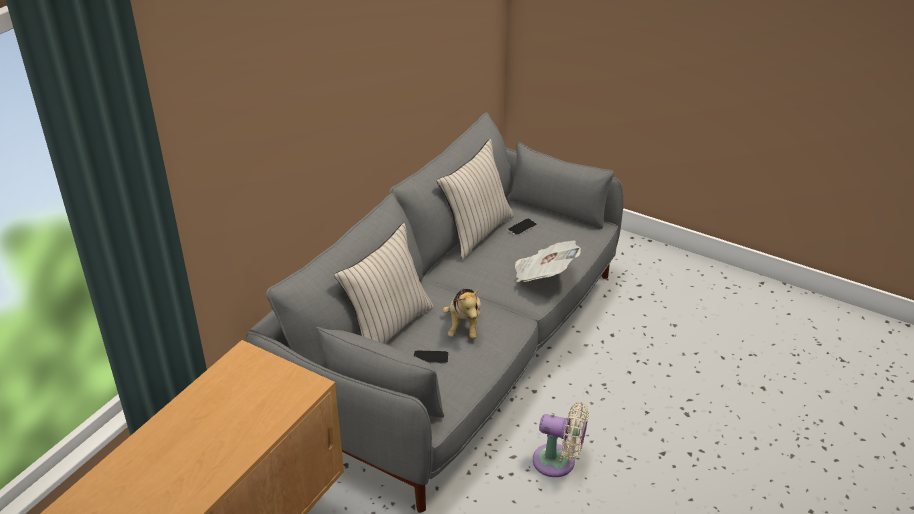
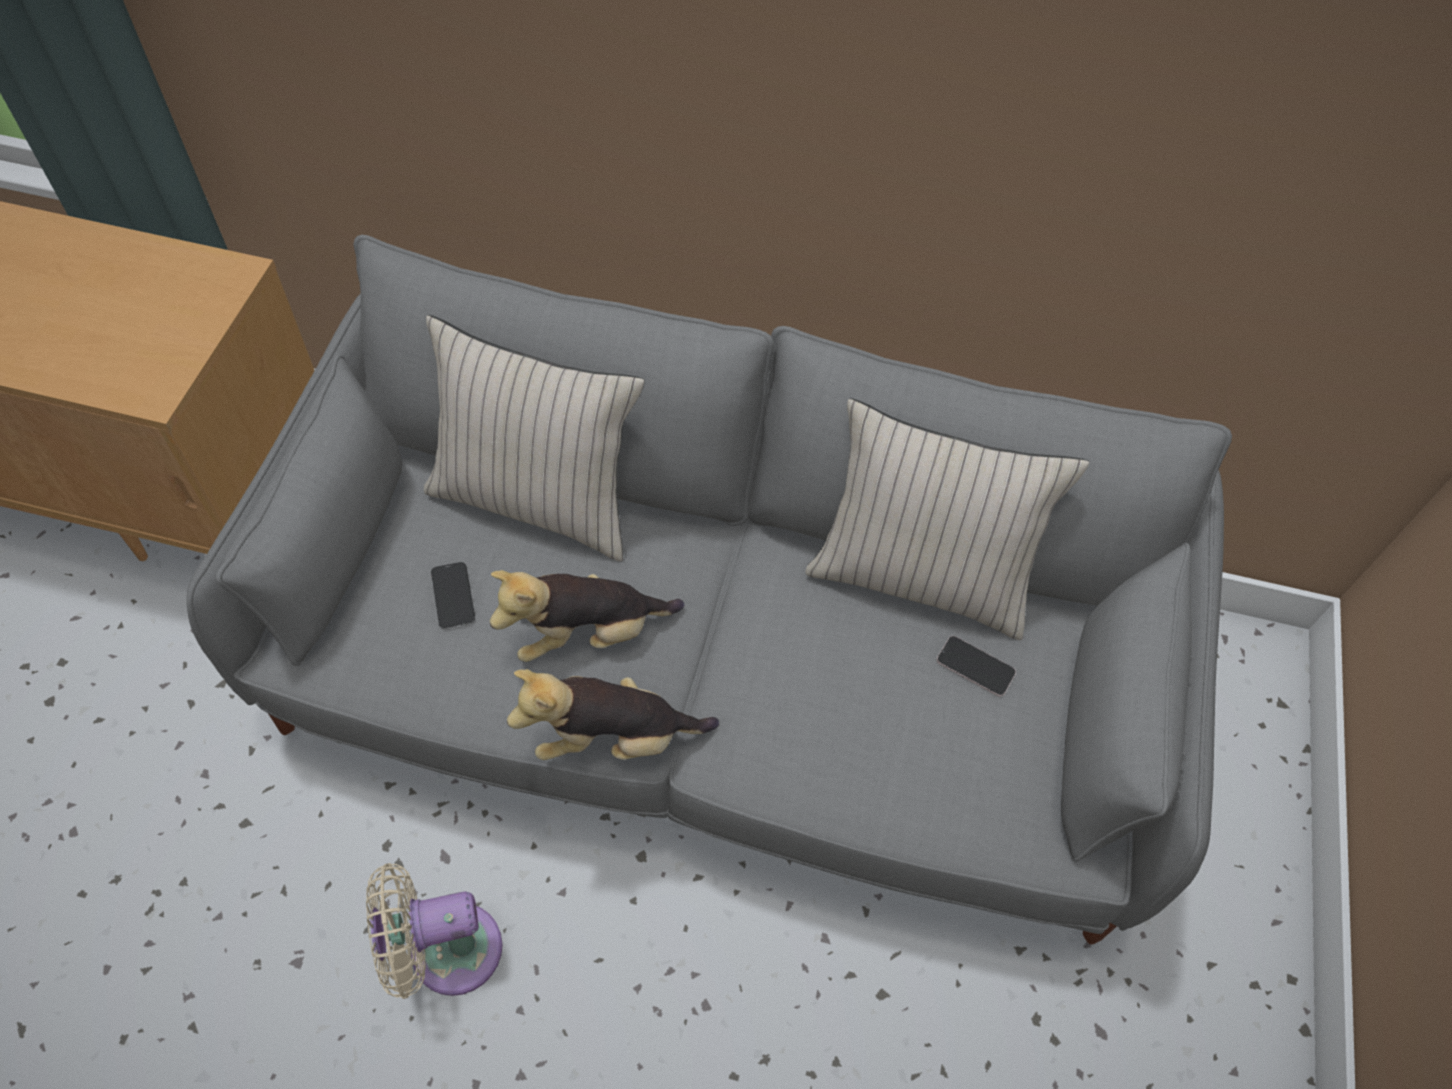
camera: 70 degrees right, 20 degrees up
(515, 327) = (613, 738): none -> plush toy
(544, 275) = (804, 755): newspaper -> none
(558, 462) = (445, 951): beige fan -> beige fan turned 75 degrees clockwise

